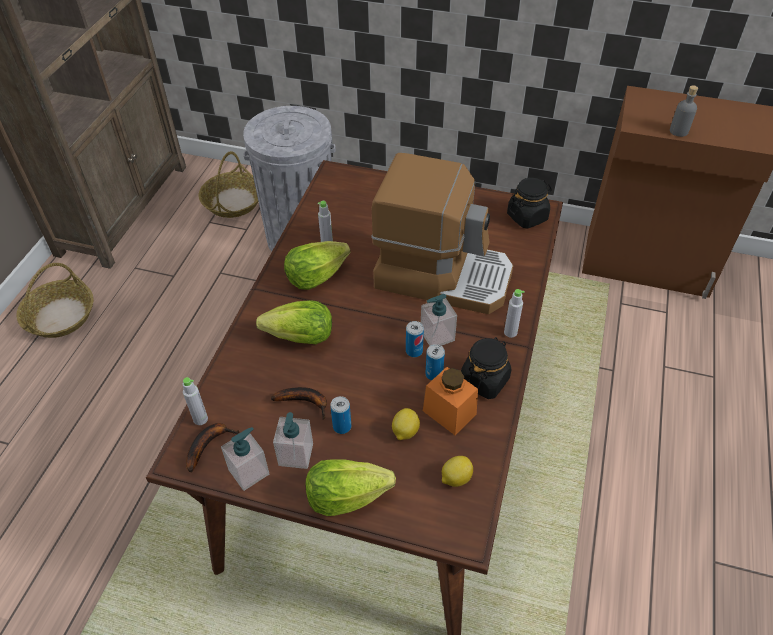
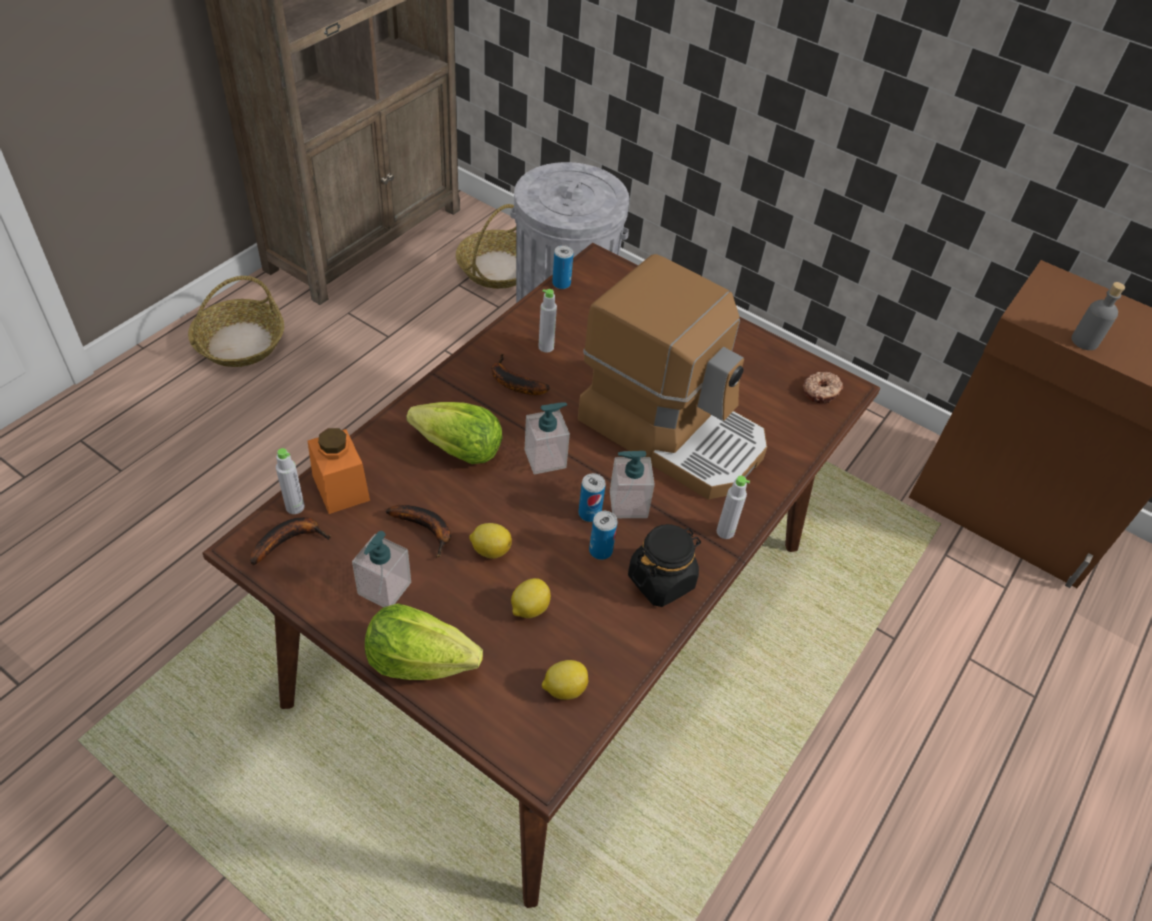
camera: 15 degrees right, 0 degrees up
(249, 472) = (320, 589): soap dispenser -> soap dispenser (545, 458)
(315, 276) = (512, 382): lettuce -> banana
(342, 426) = (455, 574): can -> can (561, 283)
(357, 400) = (490, 550): none -> lemon
(449, 412) = (596, 604): orange jar -> orange jar (341, 488)
(527, 217) = (821, 392): black jar -> donut

